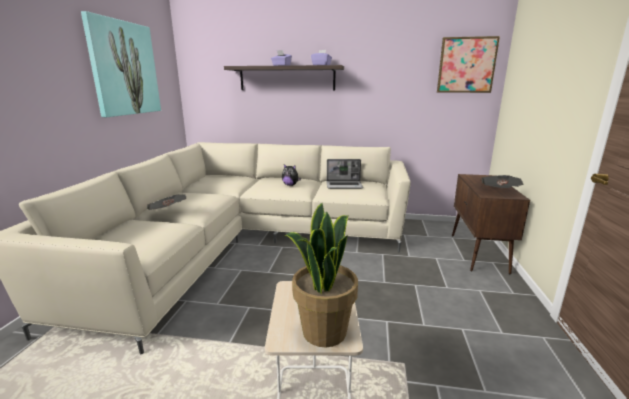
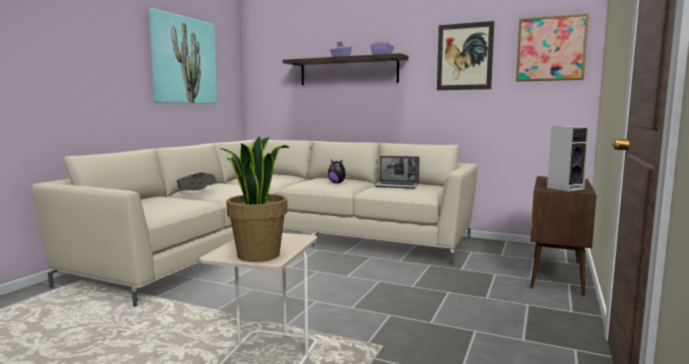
camera: 15 degrees right, 10 degrees down
(394, 69) = (464, 56): none -> picture
(499, 192) = (565, 188): newspaper -> speaker

